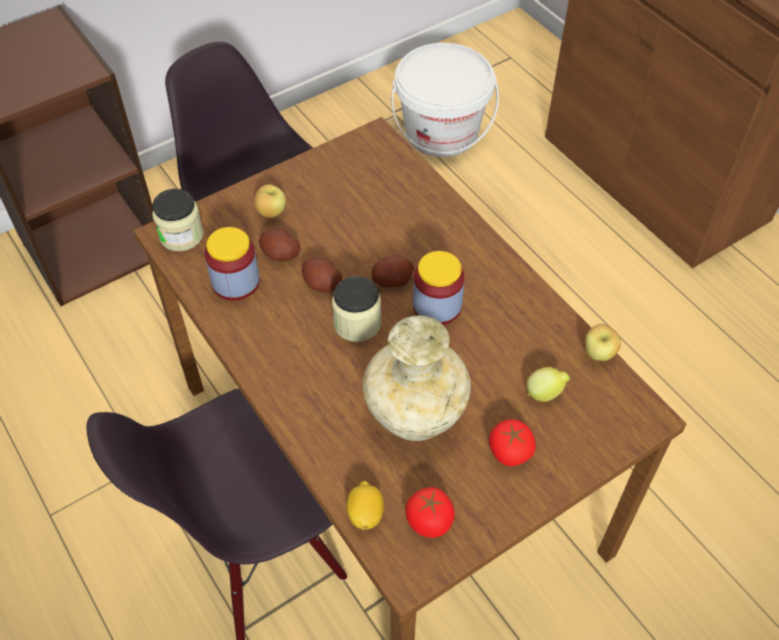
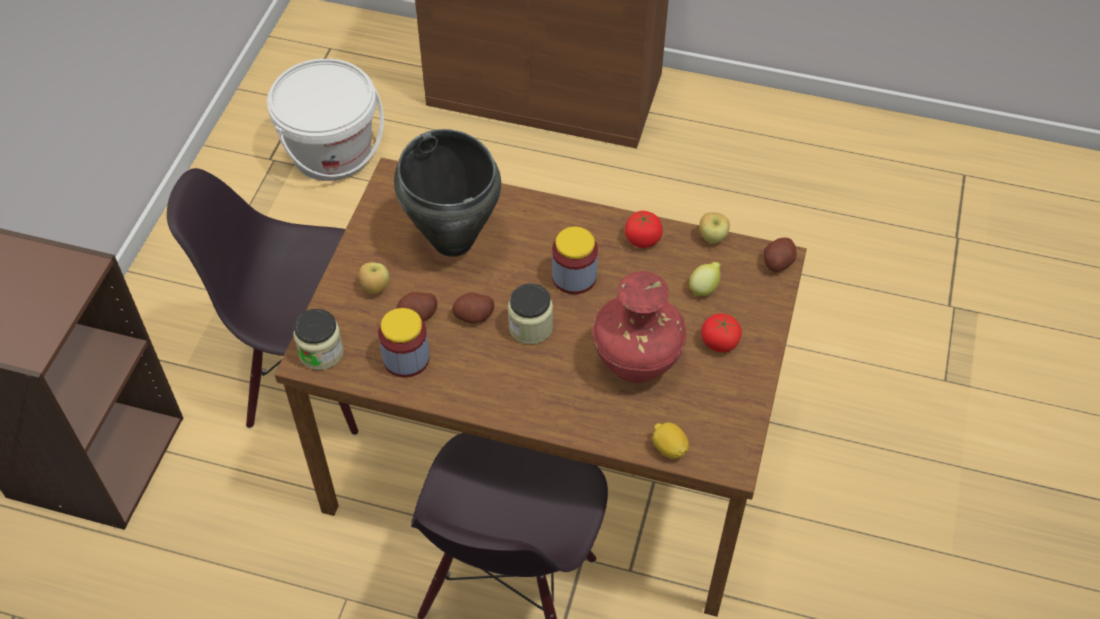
camera: 40 degrees left, 0 degrees up
(369, 213) = (453, 240): none -> black cooking pot
(392, 280) = (523, 279): potato -> potato (777, 262)
(415, 417) = (637, 363): beige vase -> red vase
(429, 521) = (713, 422): tomato -> tomato (643, 239)

